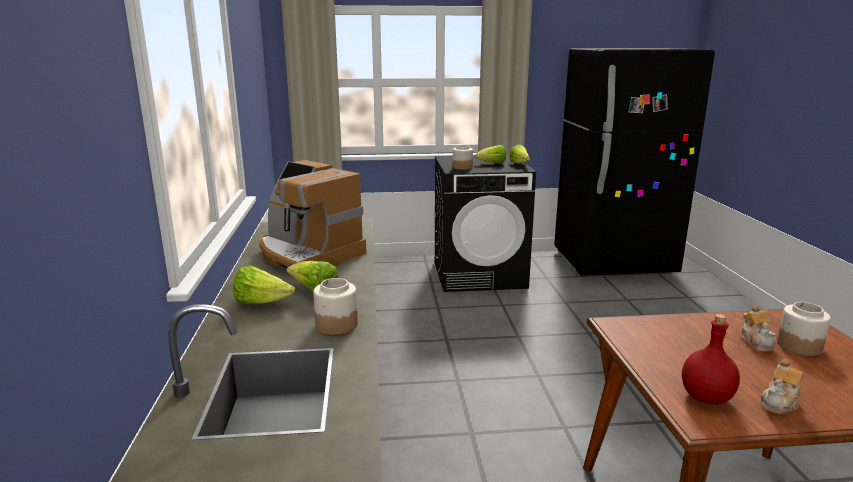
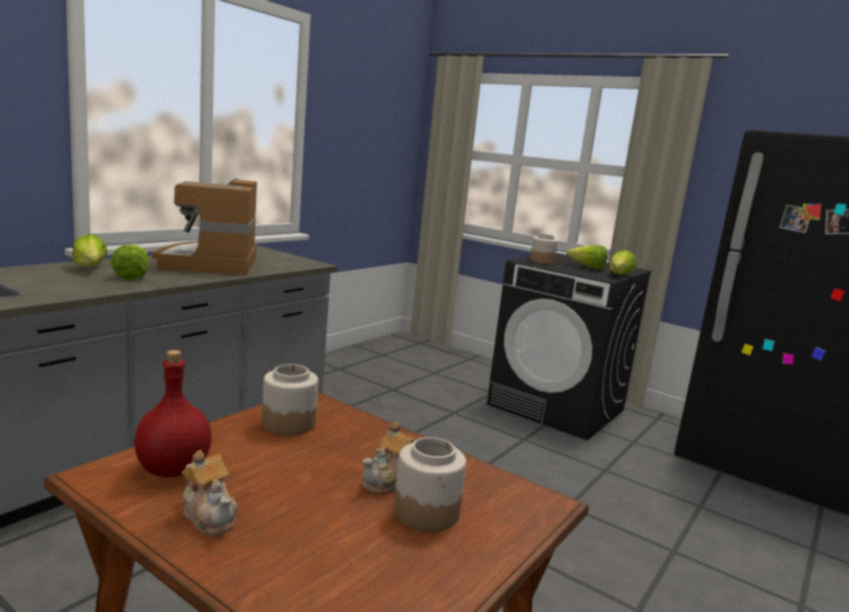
camera: 40 degrees right, 5 degrees down
(336, 325) = (74, 289): jar -> jar (288, 423)
(779, 403) = (209, 516): teapot -> teapot turned 135 degrees counterclockwise

